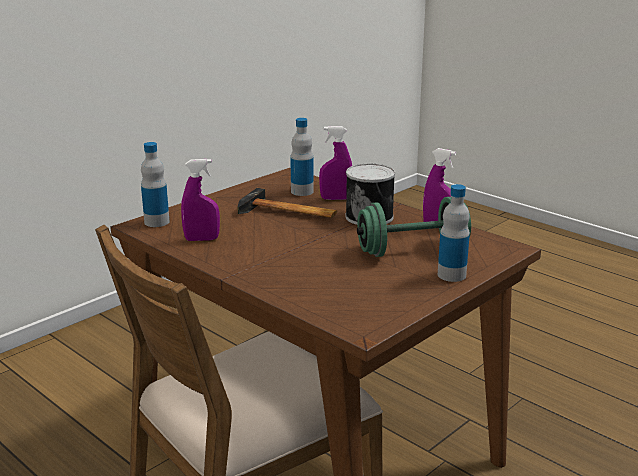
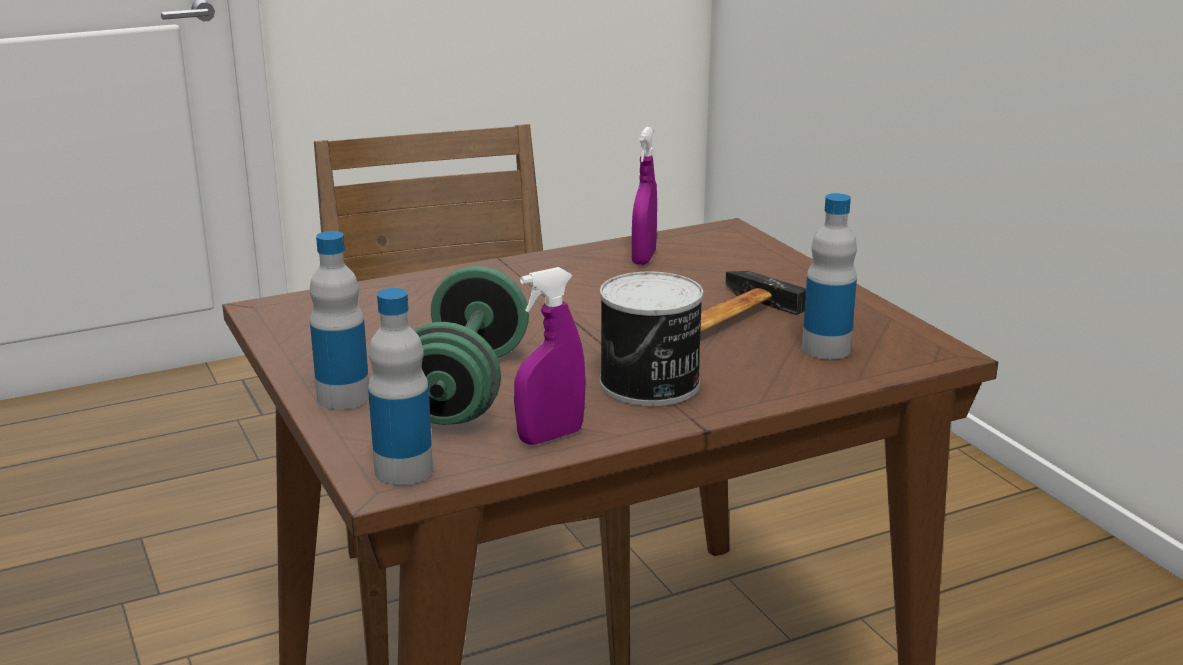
camera: 110 degrees right, 0 degrees up
(157, 222) = (733, 239): bottle -> bottle (403, 470)
(335, 198) = (769, 372): purple spray bottle -> none

